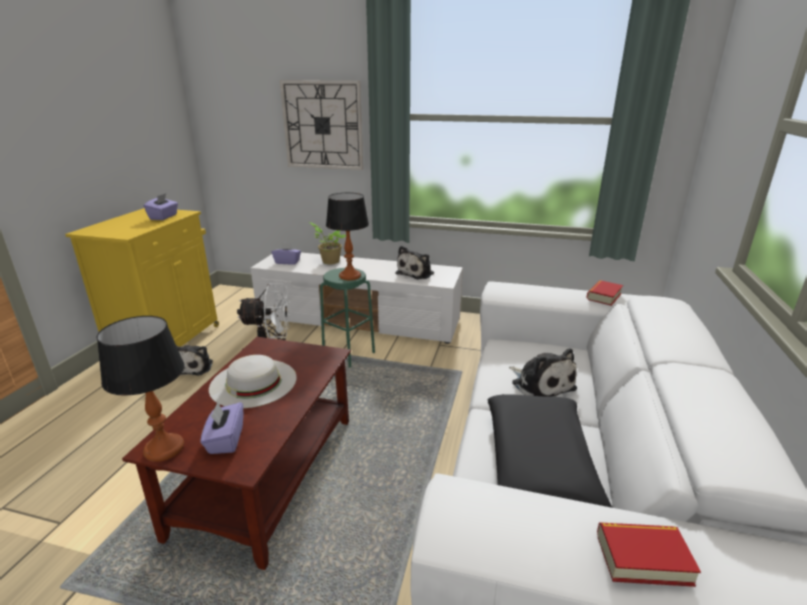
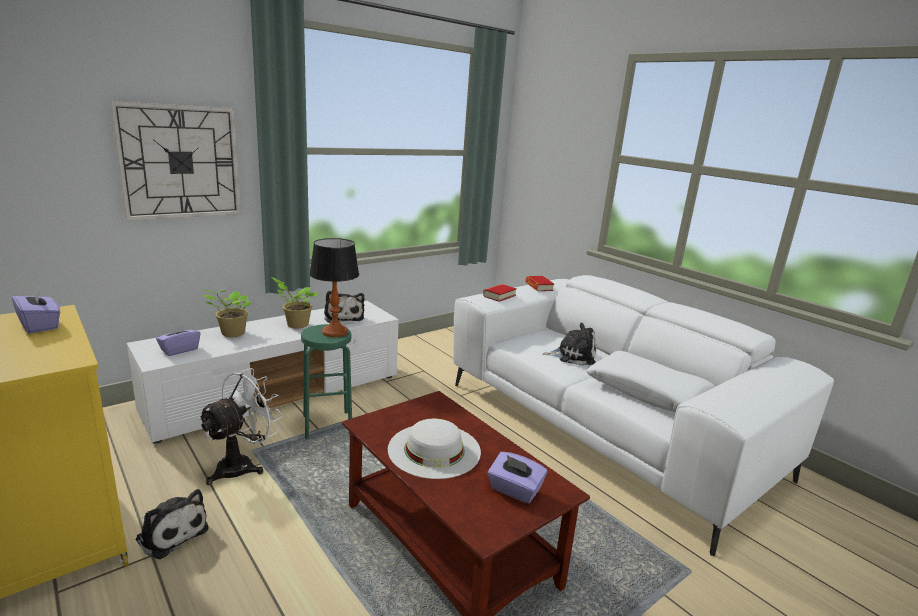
camera: 55 degrees left, 5 degrees down
(165, 448) = (494, 527): table lamp -> none
(375, 268) = (296, 324): none -> potted plant
(539, 463) = (647, 392): black pillow -> white pillow
(643, 558) = (776, 384): book -> book (499, 296)

